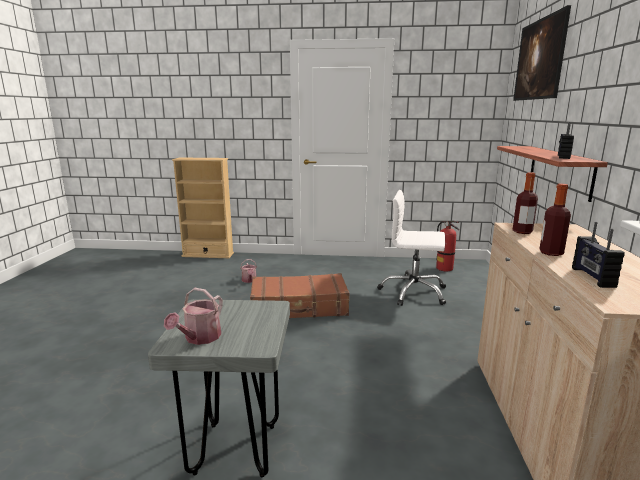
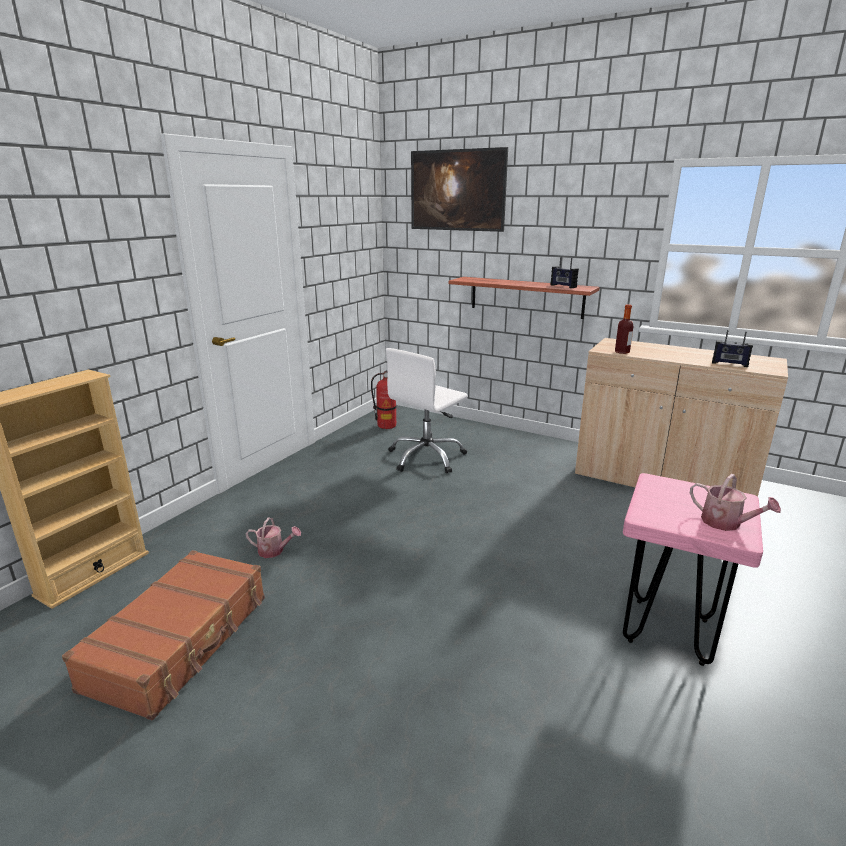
camera: 65 degrees left, 5 degrees up
(235, 449) = (668, 631): grey stool -> pink stool
(299, 307) = (402, 530): brown suitcase -> brown suitcase (180, 641)
(551, 253) = (678, 359): bottle -> none

